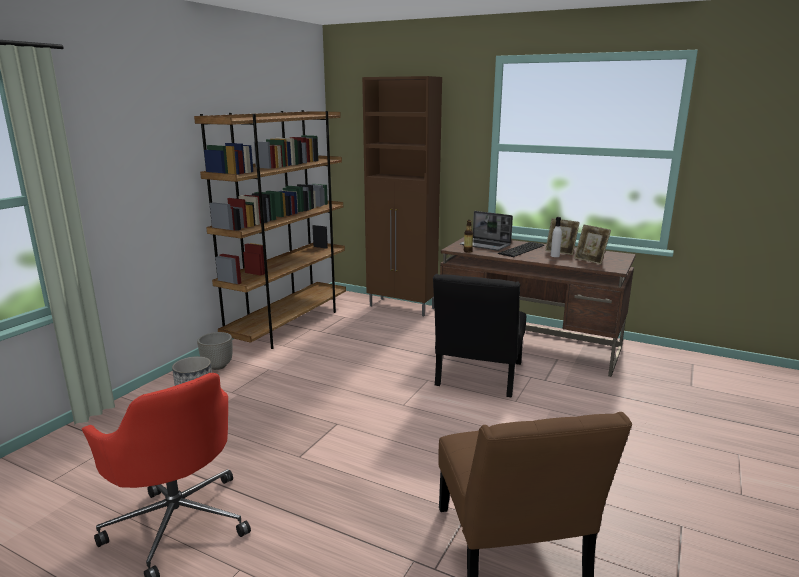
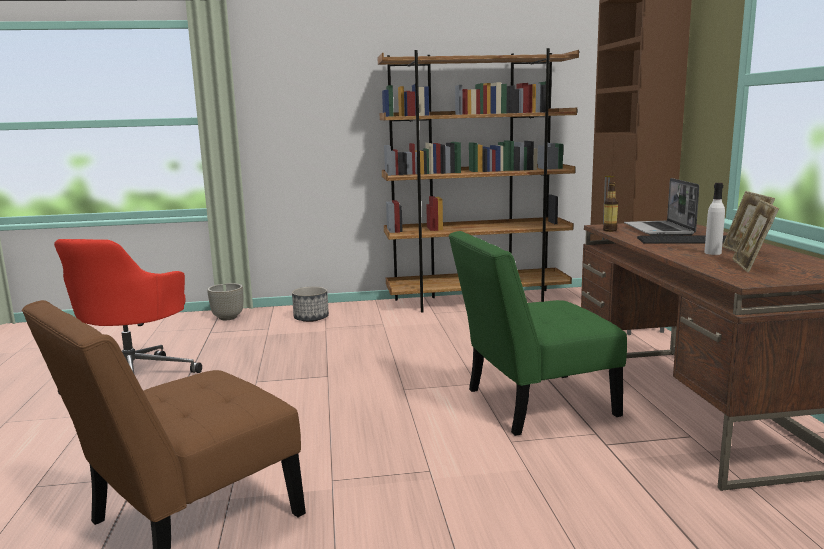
camera: 55 degrees right, 5 degrees down
(218, 366) = (360, 309): grey planter -> grey planter (228, 317)
(478, 377) = (532, 404): black chair -> green chair

